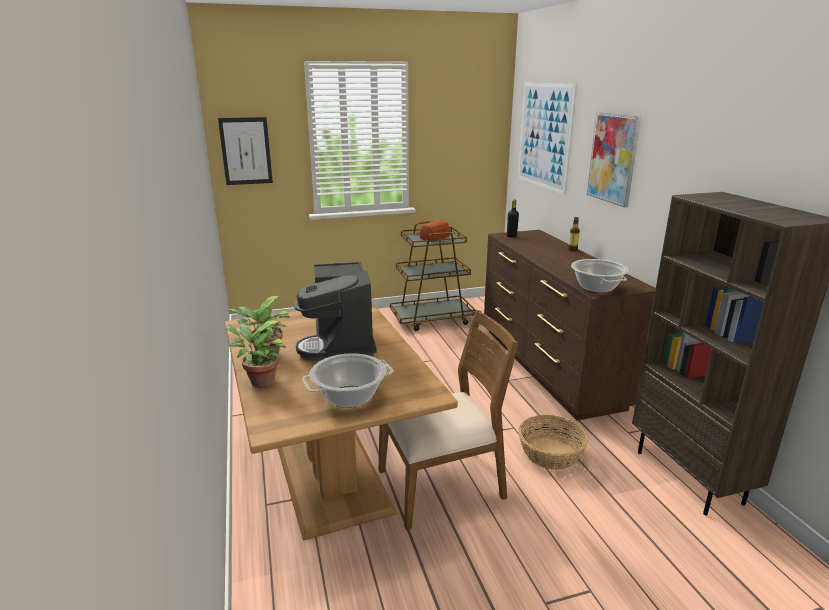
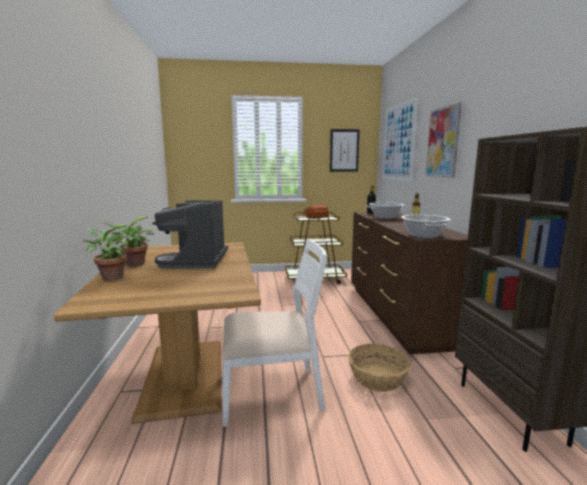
camera: 10 degrees right, 10 degrees down
(246, 151) = (190, 154): picture -> picture (344, 150)
(349, 397) = (169, 290): cooking pot -> cooking pot (385, 217)
(442, 485) = (272, 393): brown chair -> white chair

